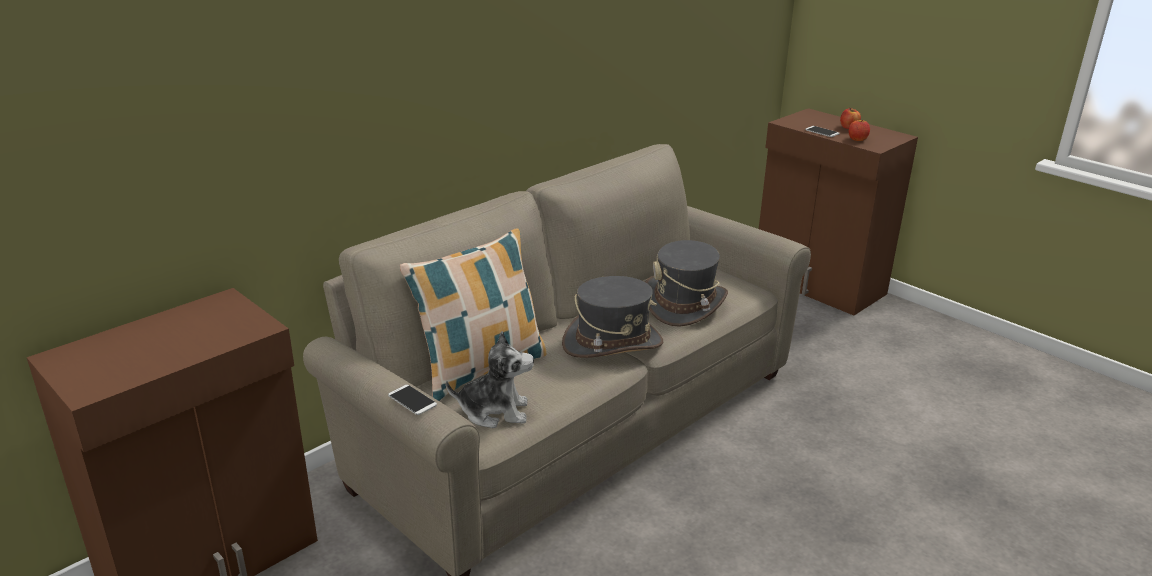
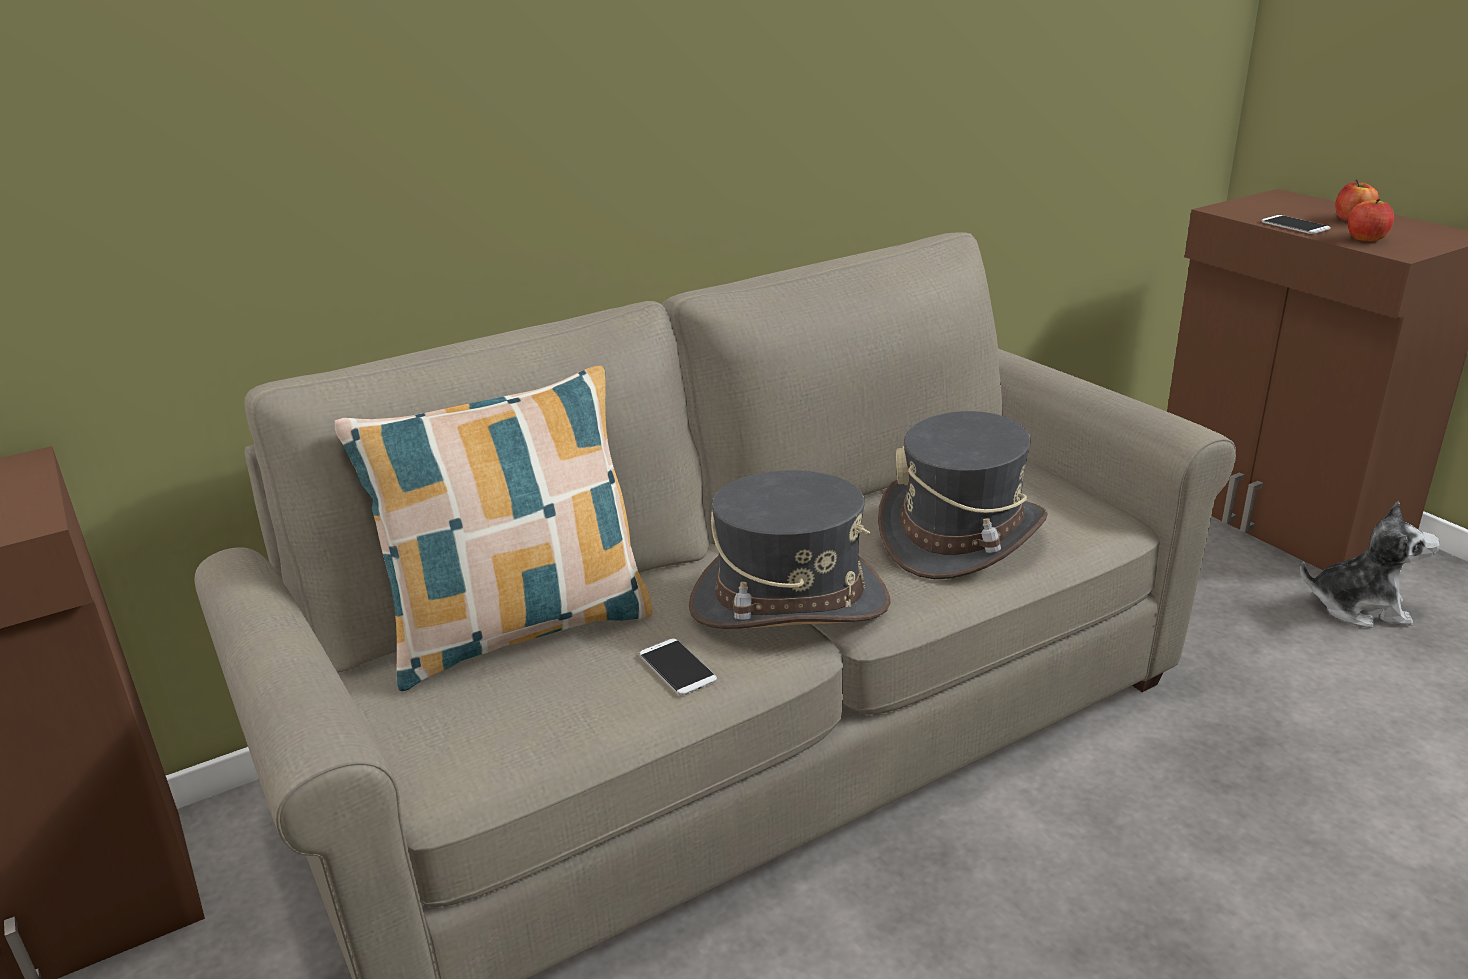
camera: 15 degrees right, 0 degrees up
(412, 400) = (282, 695): phone -> phone (677, 667)
(494, 411) = (499, 723): plush toy -> plush toy (1359, 607)

